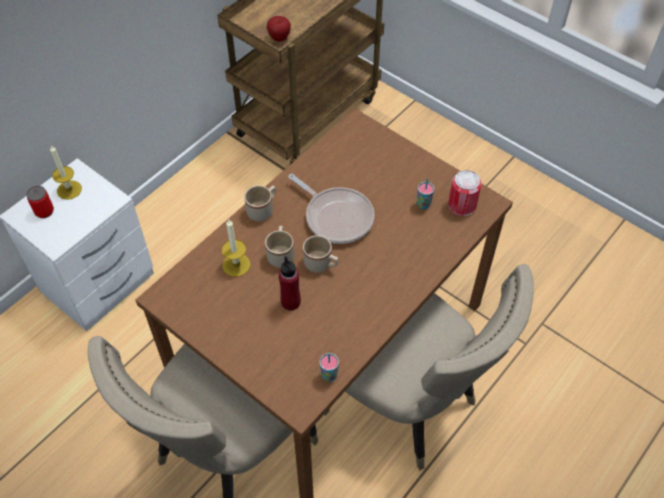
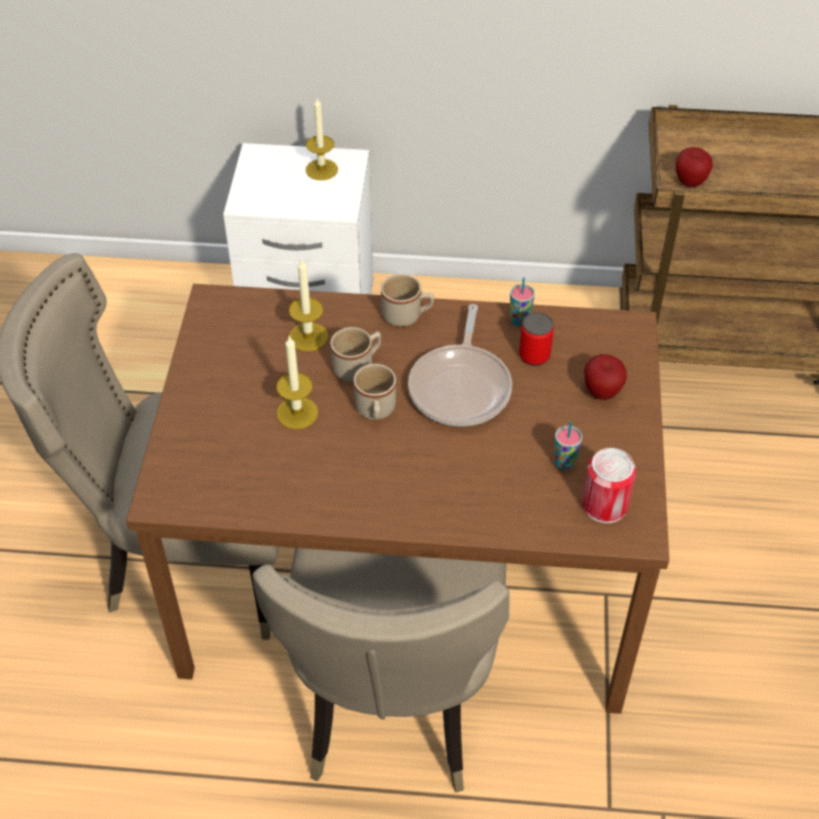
camera: 55 degrees right, 5 degrees down
(44, 211) = (277, 169): can -> can (534, 355)
(290, 302) = (297, 413): red bottle -> candle
(329, 376) = (222, 504): cup -> cup (519, 320)
(390, 162) = (602, 392): none -> apple

